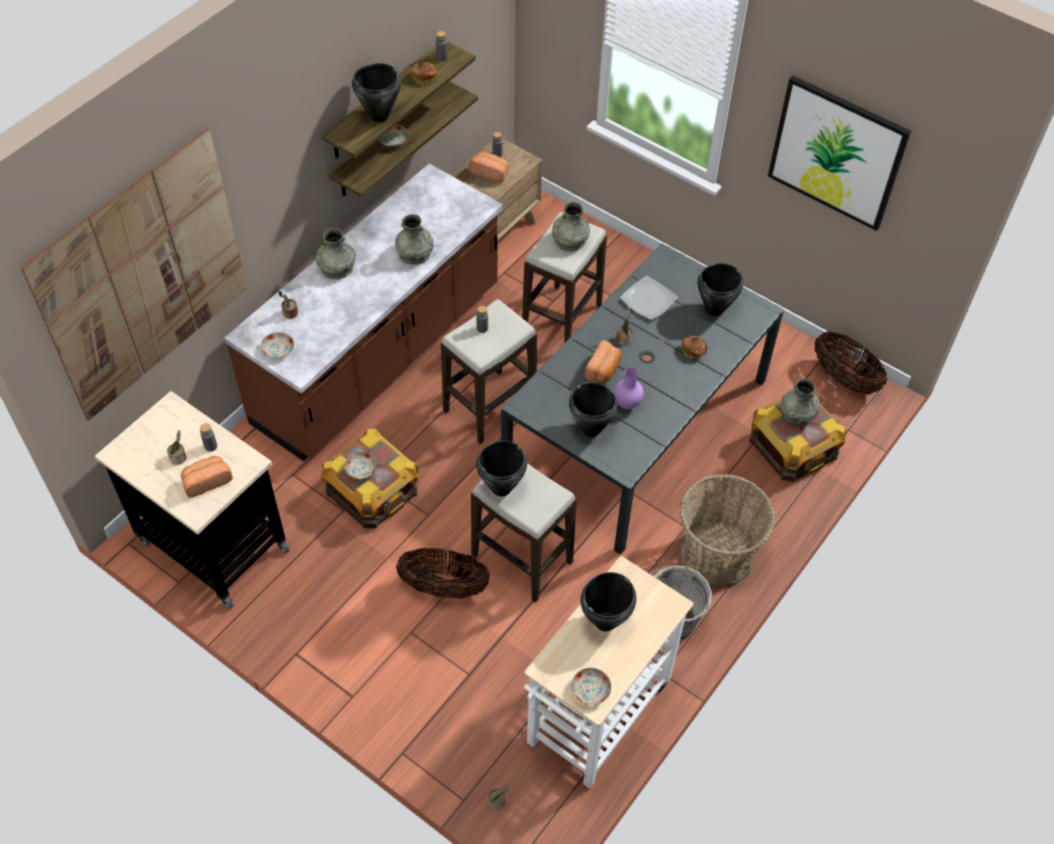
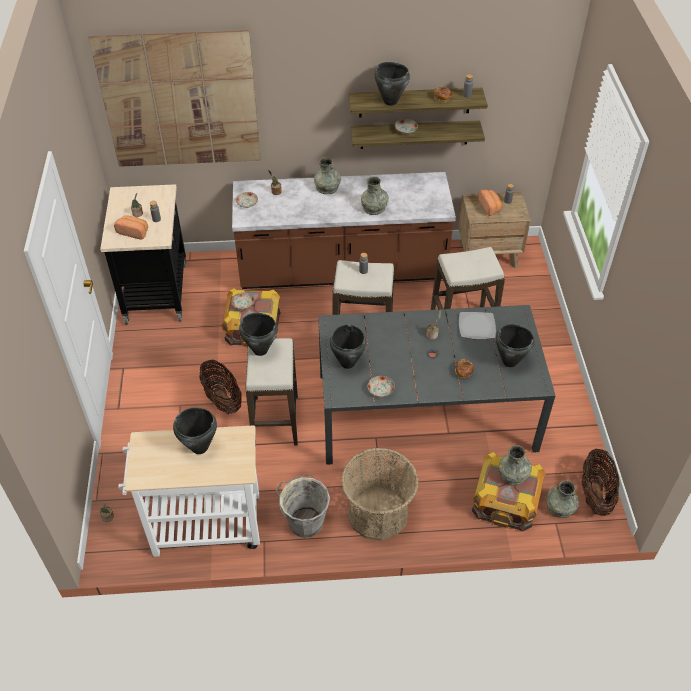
camera: 50 degrees right, 5 degrees down
(570, 240) = (474, 264): grey vase -> grey vase (560, 506)
(590, 691) = (145, 471): plate -> plate (380, 390)
(603, 370) = (398, 340): bread -> none
(627, 404) = (386, 367): purple vase -> none
(836, 153) = (651, 300): picture -> none

